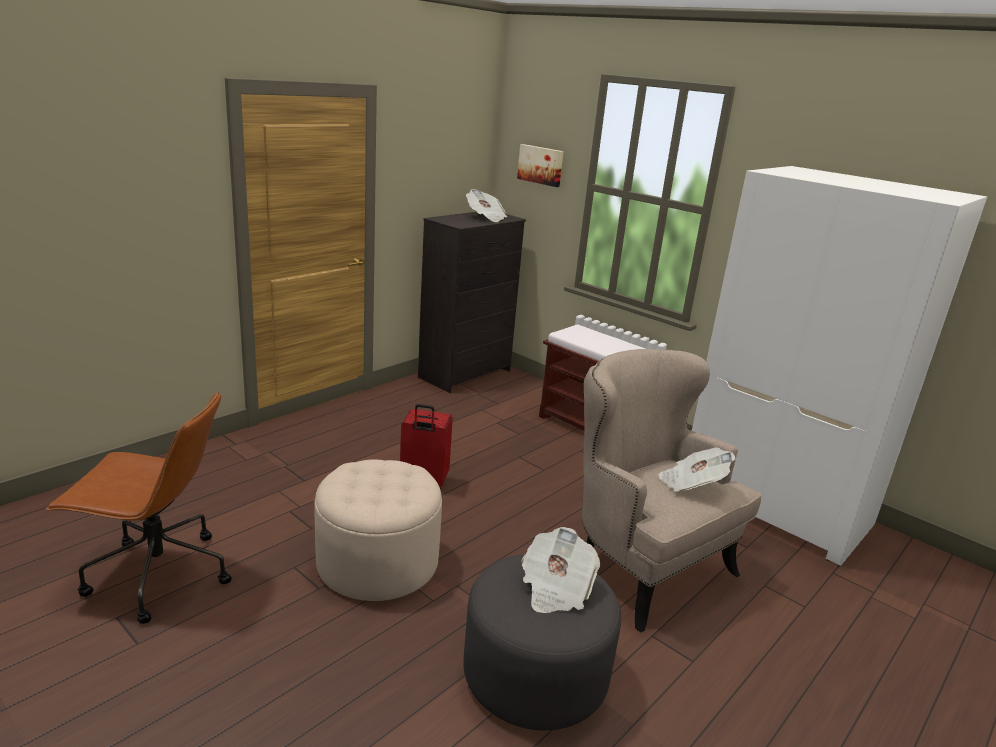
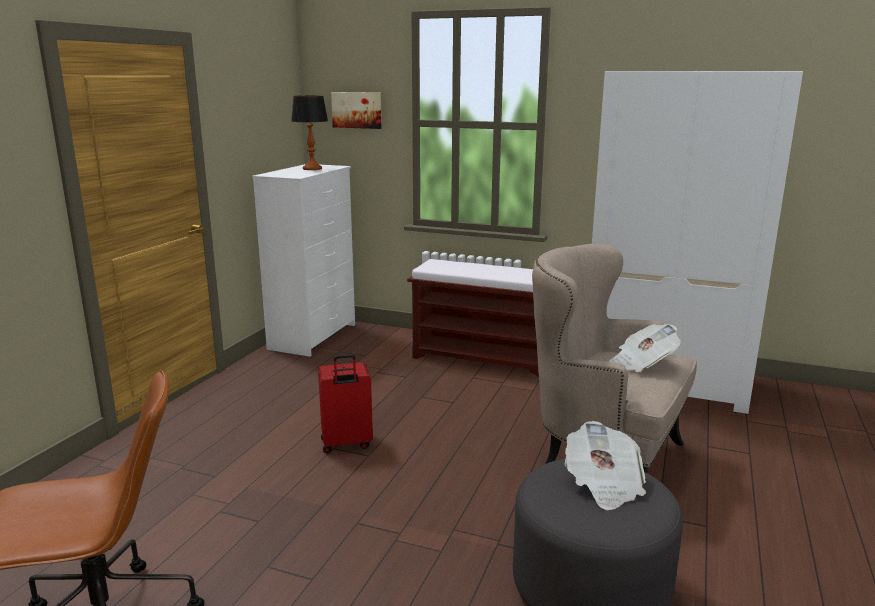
camera: 20 degrees left, 5 degrees down
(377, 562) = (357, 533): beige ottoman -> none
(466, 374) = (314, 336): black dresser -> white dresser
(485, 217) = (312, 169): newspaper -> table lamp

